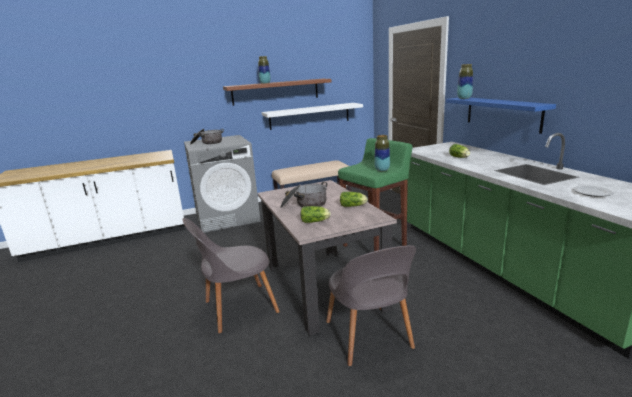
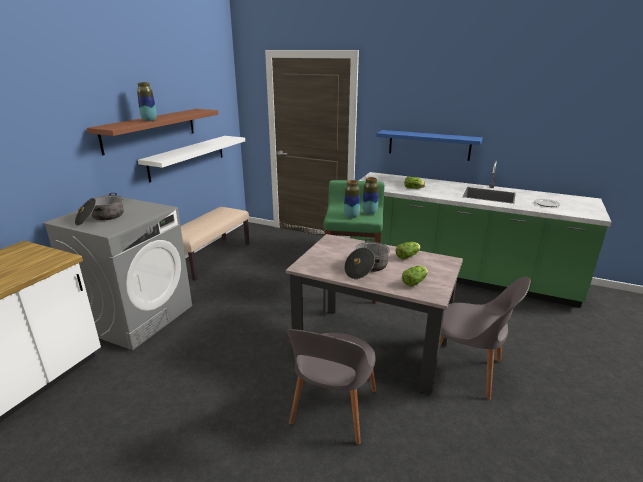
camera: 45 degrees left, 5 degrees up
(464, 98) = (391, 132): vase -> vase (351, 216)

